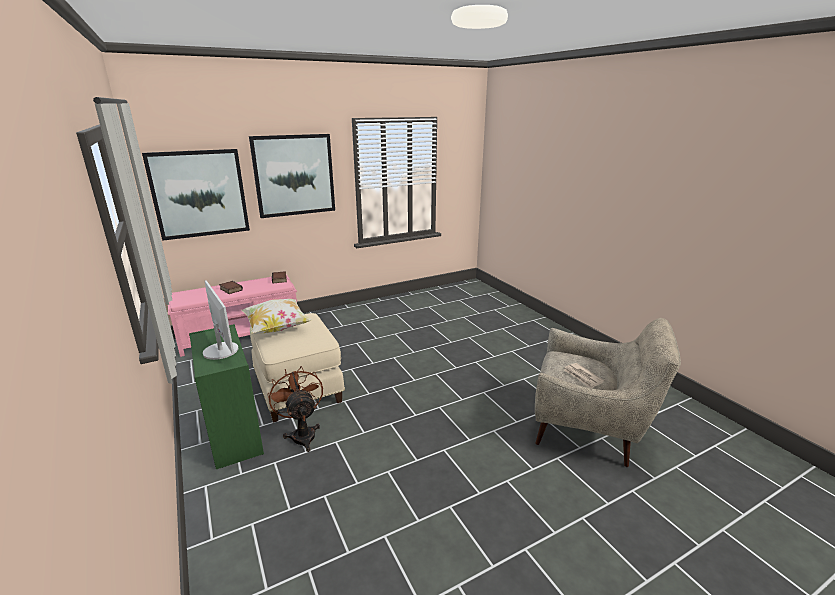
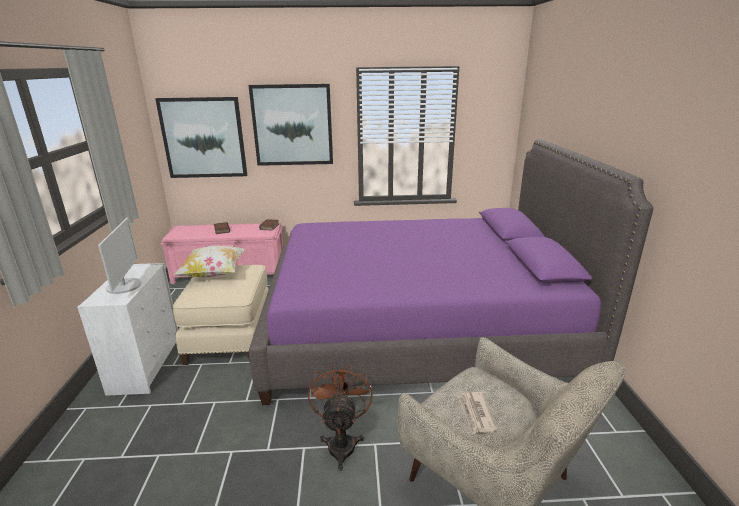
camera: 25 degrees right, 0 degrees up
(233, 432) = (146, 365): green dresser -> white dresser
(302, 434) = (195, 384): brown fan -> brown fan (341, 442)
(457, 345) = (417, 330): none -> purple bed

